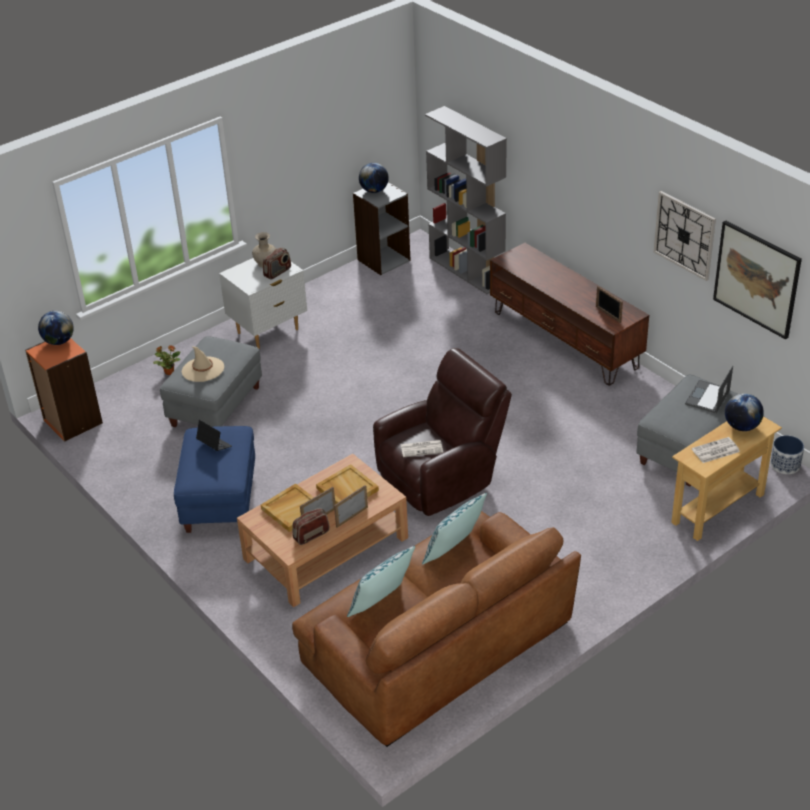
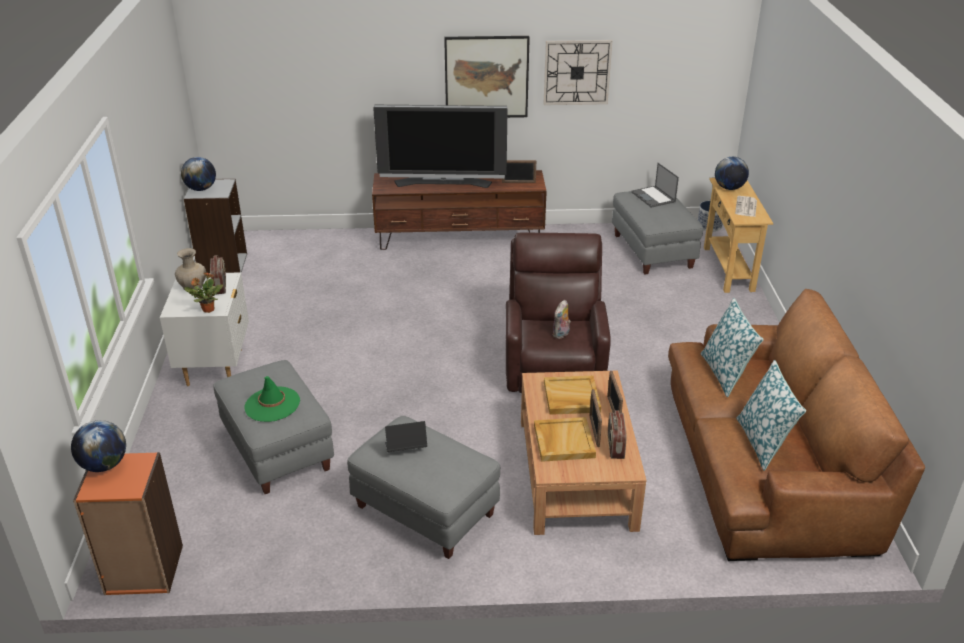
camera: 55 degrees left, 5 degrees down
(169, 372) = (174, 457): potted plant -> potted plant (207, 309)
(203, 369) = (272, 404): beige hat -> green hat
(219, 499) = (424, 511): blue ottoman -> grey ottoman
(422, 448) = (561, 334): newspaper -> plush toy
(467, 271) = (307, 237): grey bookcase -> none
(553, 281) = (443, 183): none -> television
(757, 279) = (660, 76): picture -> picture (486, 77)

